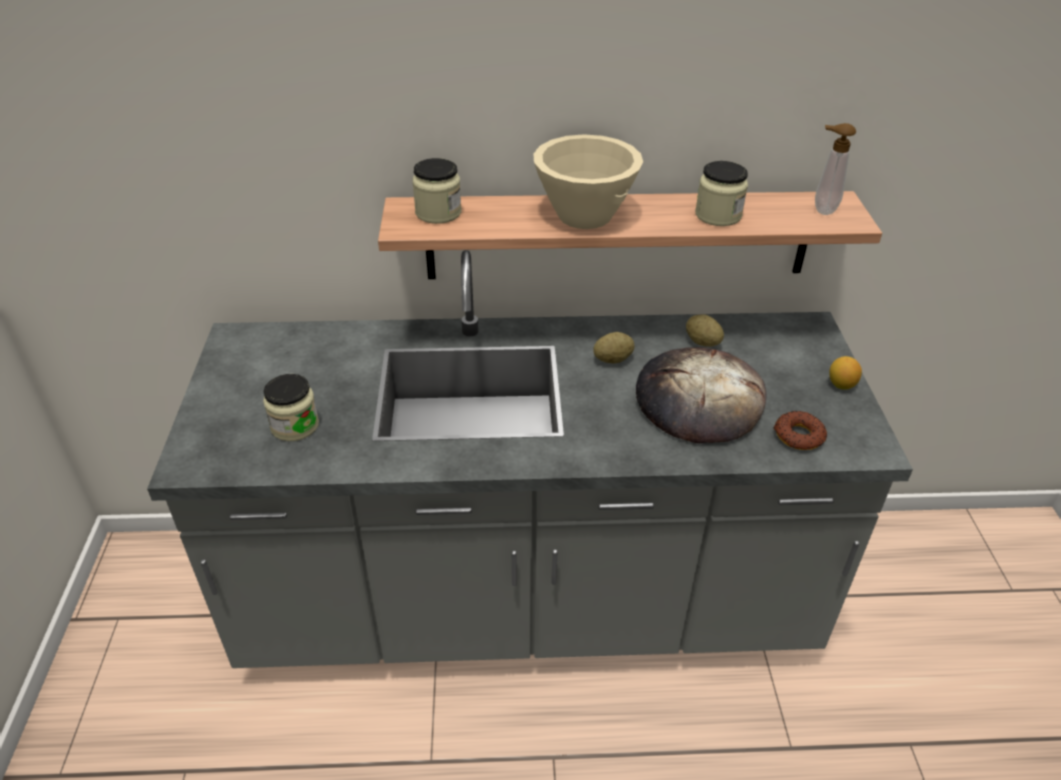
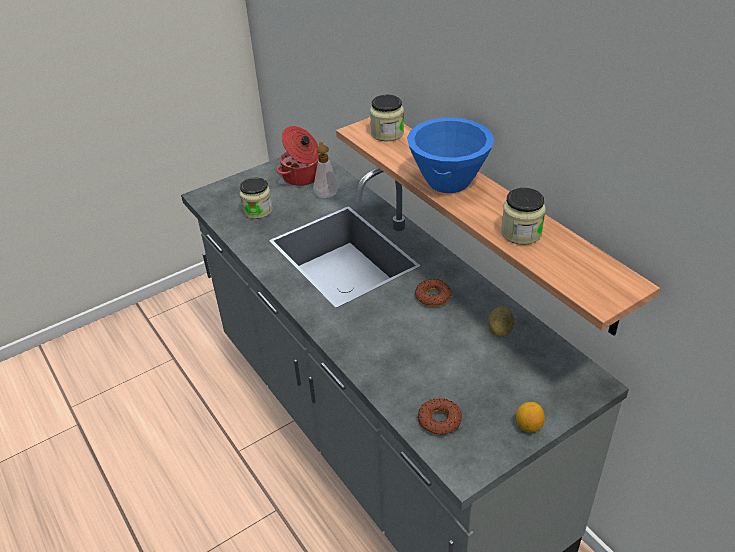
camera: 60 degrees right, 0 degrees up
(274, 359) = (302, 177): none -> cooking pot
(584, 216) = (447, 181): beige bowl -> blue bowl
(612, 359) = (433, 296): potato -> donut
(698, 400) = (429, 353): bread -> none
(821, 209) = (598, 279): soap dispenser -> soap dispenser (326, 194)

